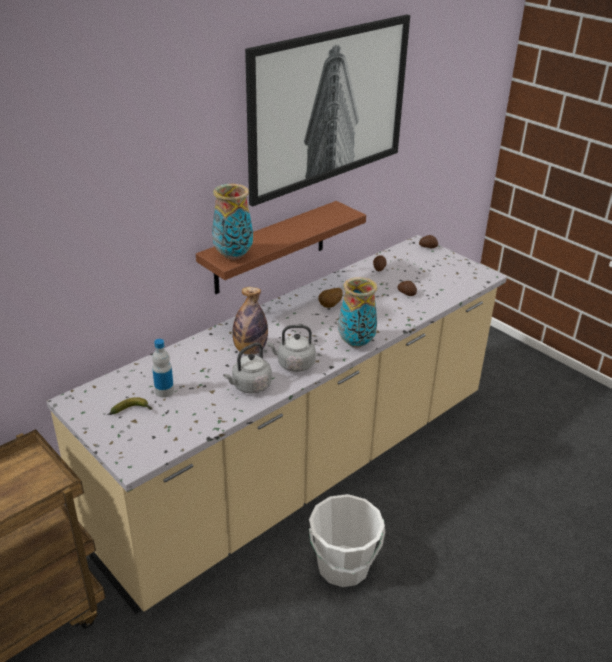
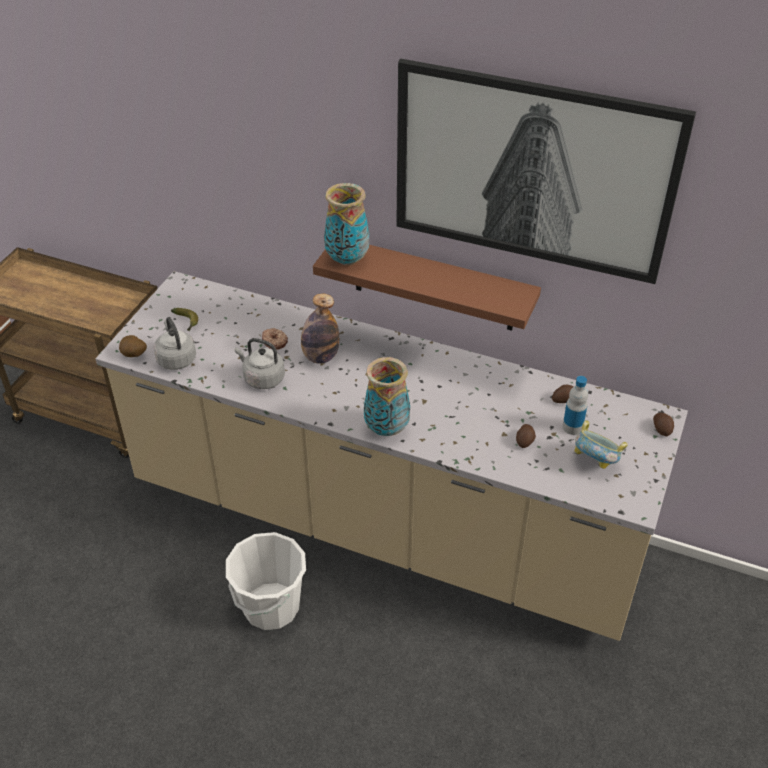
camera: 65 degrees right, 10 degrees up
(164, 391) = (222, 329): bottle -> bottle (572, 427)
(210, 367) = (275, 341): none -> donut
(294, 364) = (316, 395): grey kettle -> grey kettle (176, 358)
(330, 306) = (445, 386): potato -> potato (134, 356)
(441, 276) = (595, 461): none -> bowl

